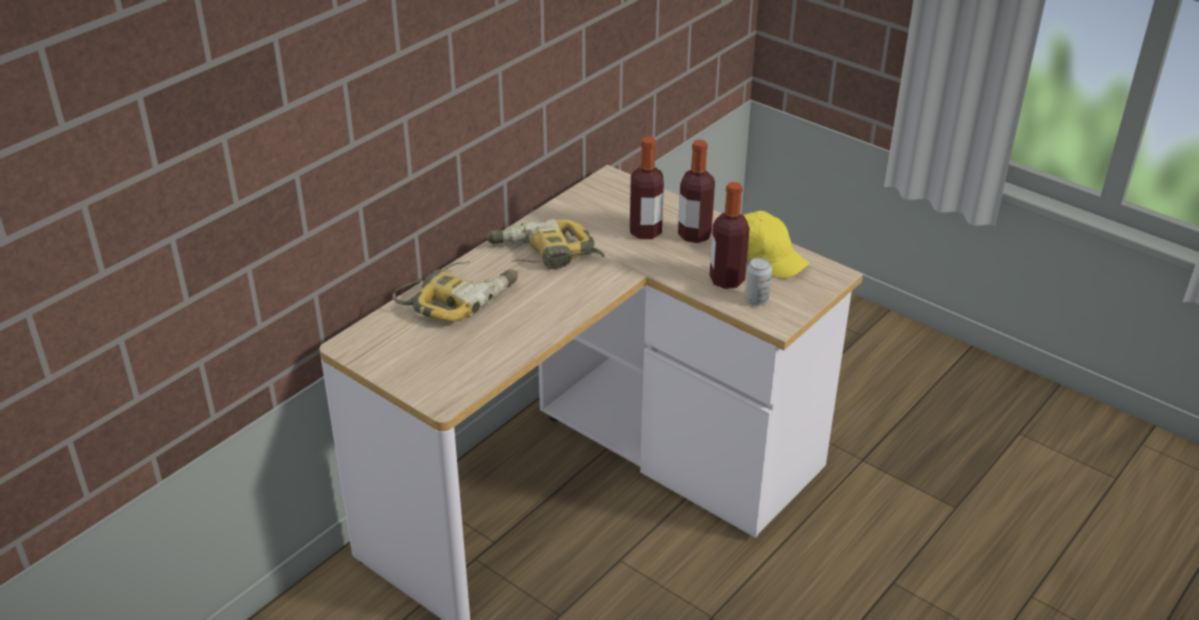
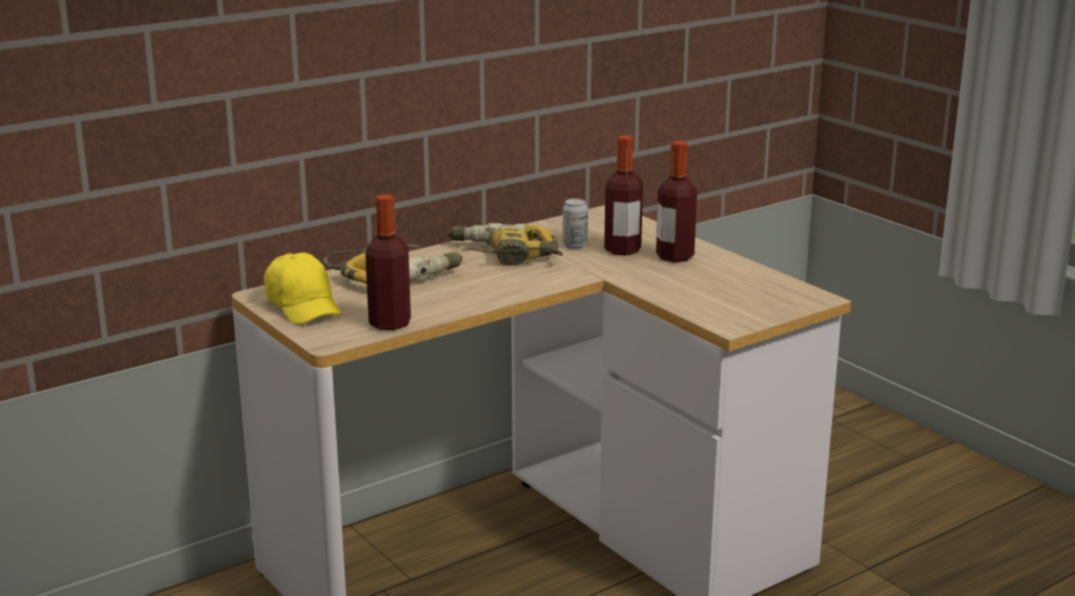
camera: 15 degrees right, 15 degrees down
(727, 280) = (690, 290): bottle -> bottle (390, 323)
(756, 300) = (715, 307): can -> can (574, 245)
(767, 257) = (746, 279): yellow cap -> yellow cap (304, 306)

